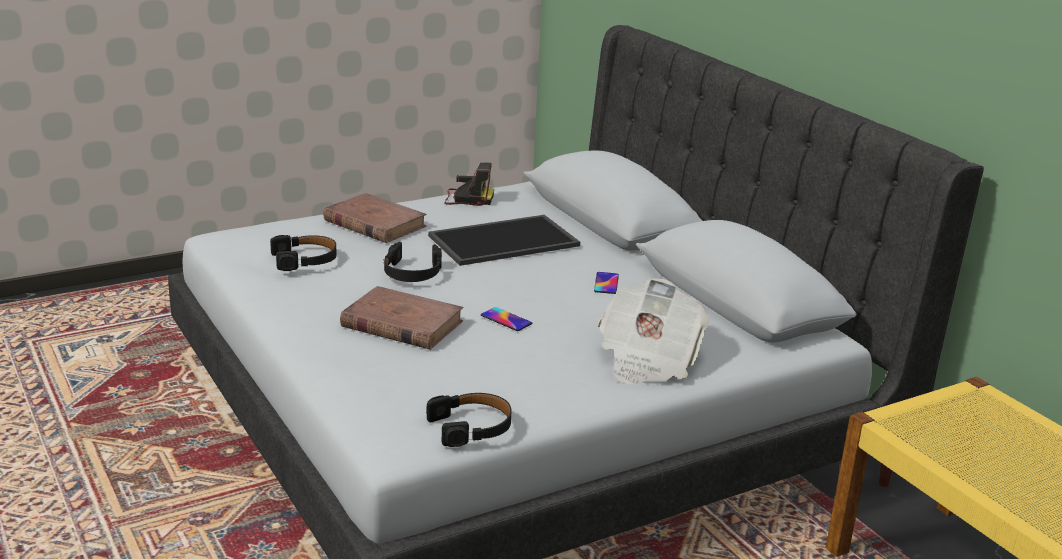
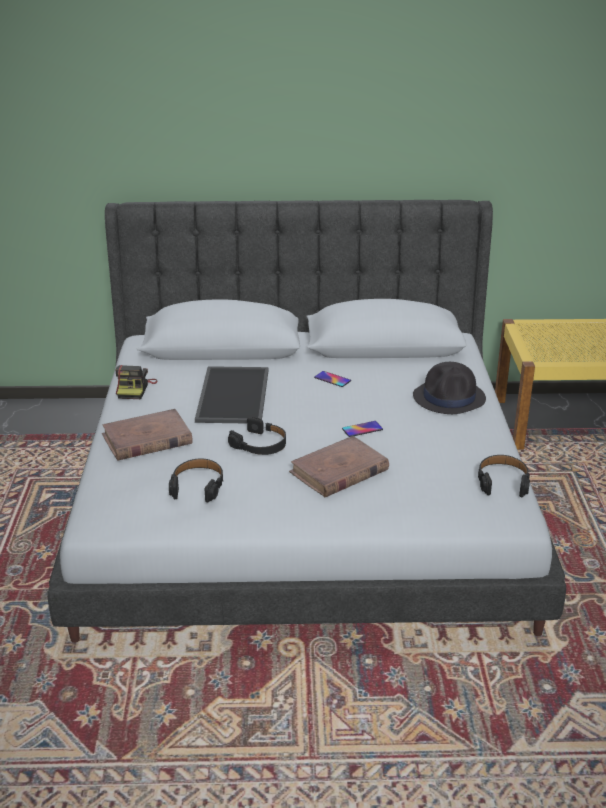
camera: 60 degrees left, 5 degrees up
(467, 199) = (135, 389): camera -> camera turned 150 degrees clockwise
(647, 360) = (449, 398): newspaper -> black hat

